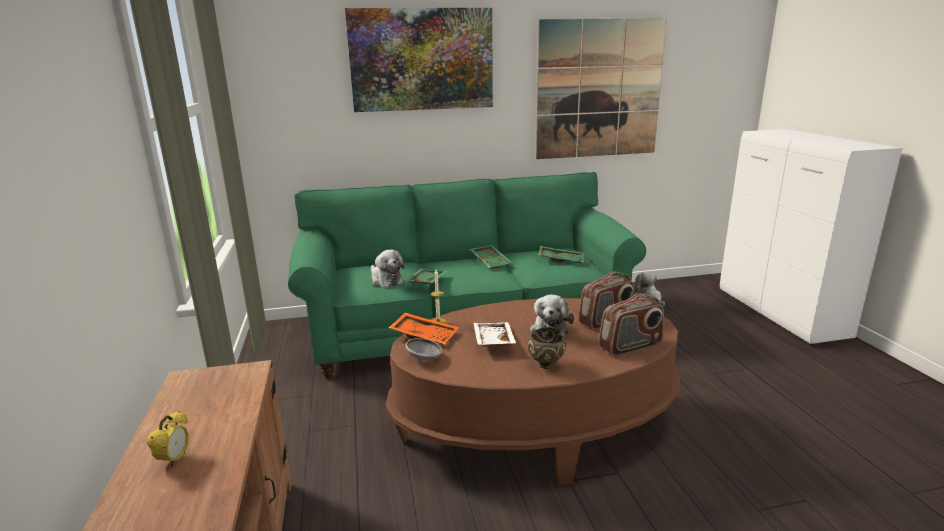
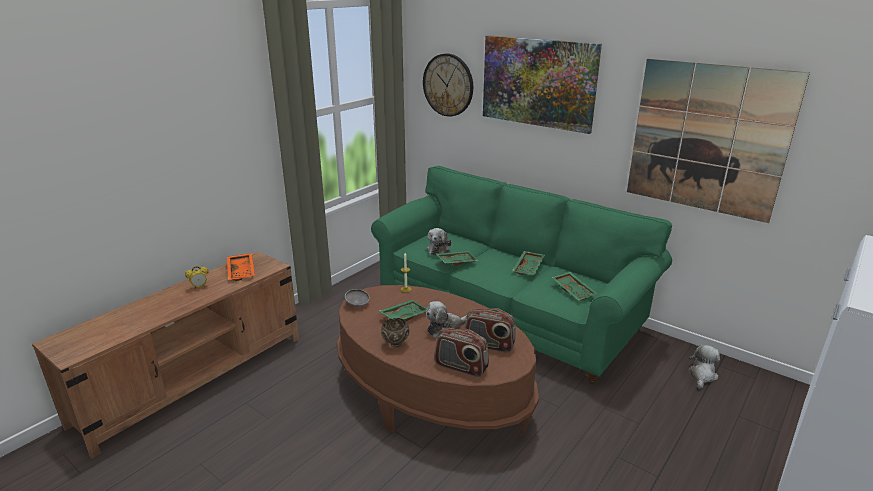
camera: 50 degrees right, 5 degrees up
(289, 81) = (448, 85): none -> wall clock
(425, 335) = (384, 293): orange tray -> orange tray (242, 271)
(492, 341) = (404, 316): white tray -> green tray

